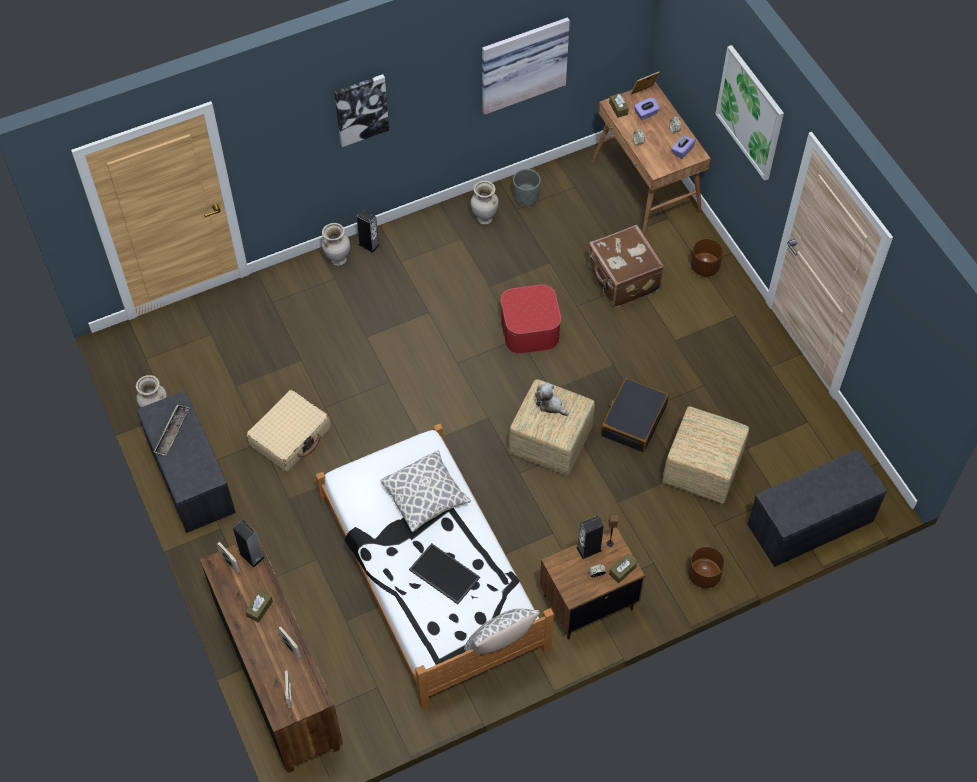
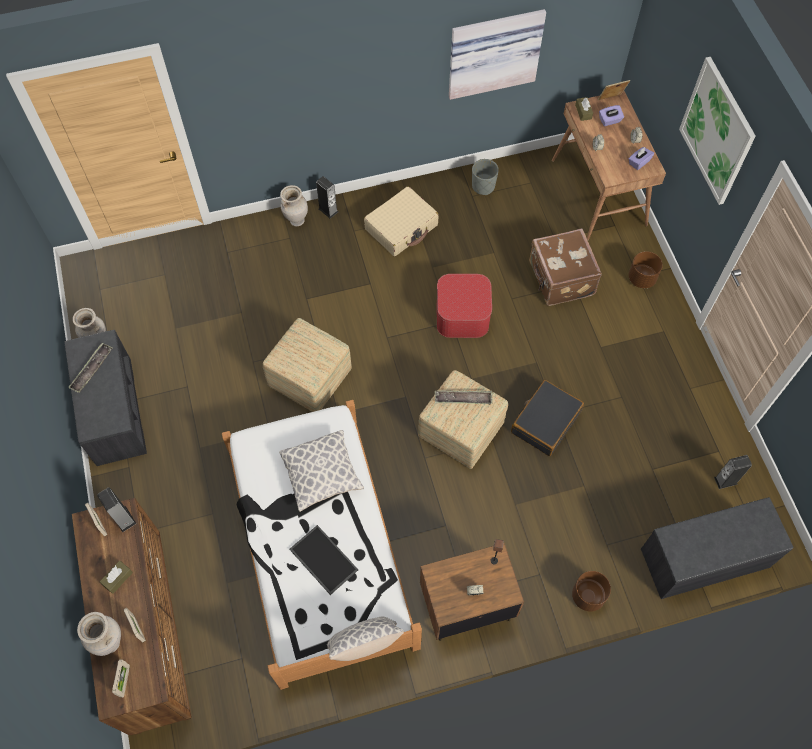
camera: 10 degrees right, 5 degrees up
(290, 436) = (215, 385): beige suitcase -> beige suitcase (401, 227)
(361, 109) = (322, 75): picture -> none
(484, 218) = (440, 201): beige vase -> beige vase (110, 642)
(550, 405) = (463, 399): plush toy -> tray
(589, 549) = (471, 563): speaker -> speaker (725, 480)
(622, 570) = (501, 593): brown tissue box -> none
(702, 470) = (605, 484): ottoman -> ottoman (310, 379)

